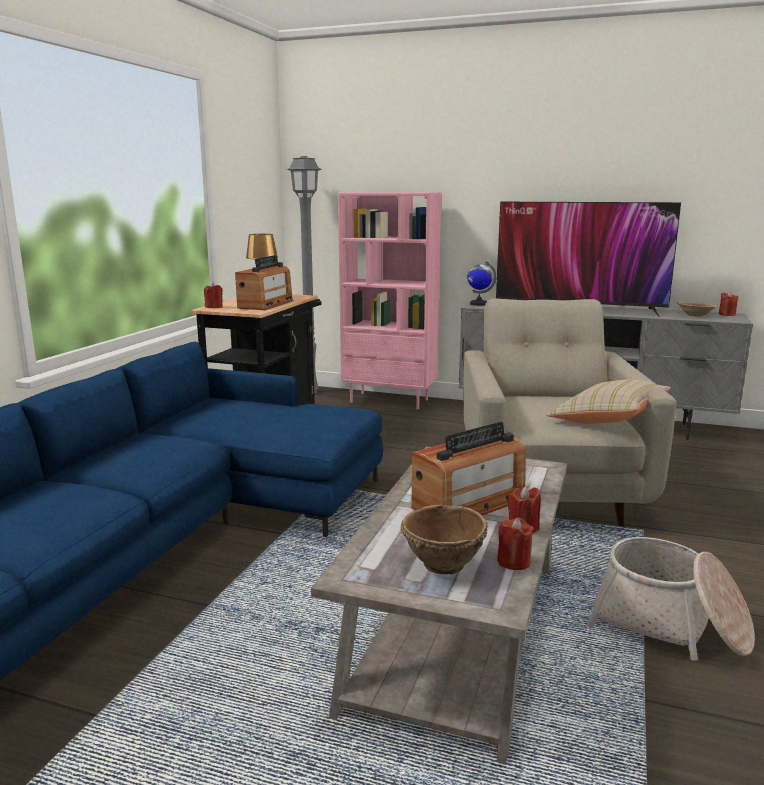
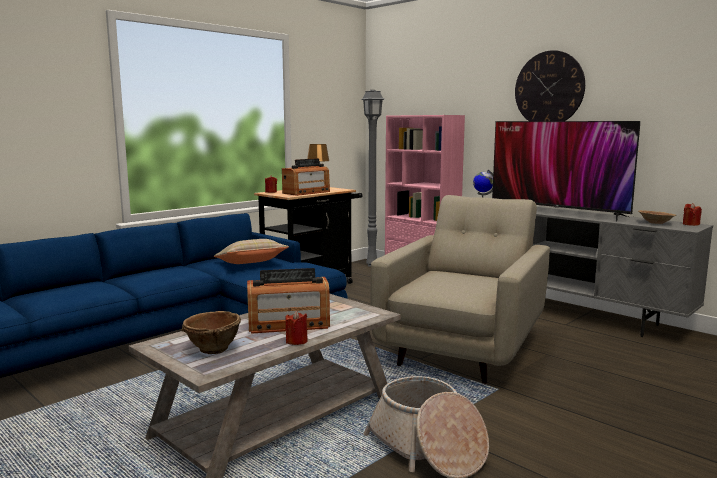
camera: 25 degrees right, 5 degrees down
(513, 562) = (255, 356): red candle -> none
(554, 161) = (549, 89): none -> wall clock
(607, 420) = (479, 293): beige pillow -> beige pillow (251, 264)

